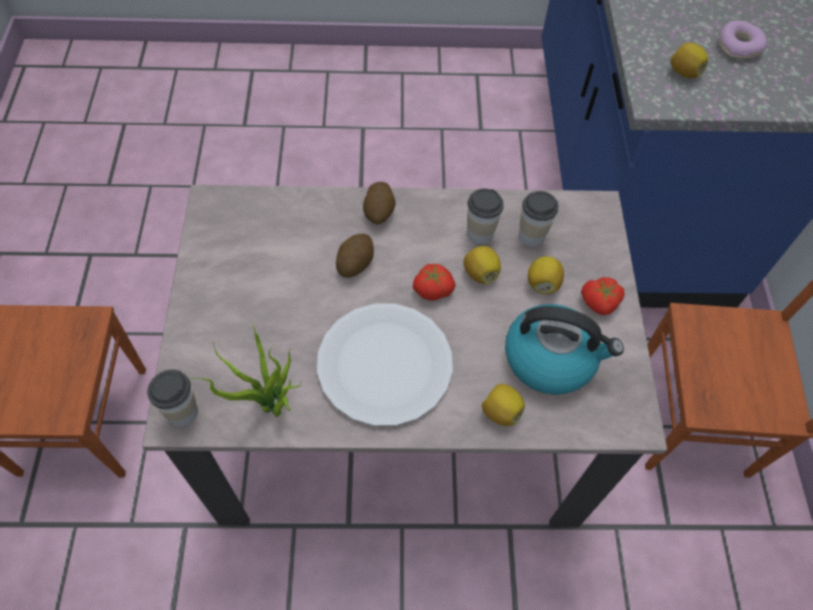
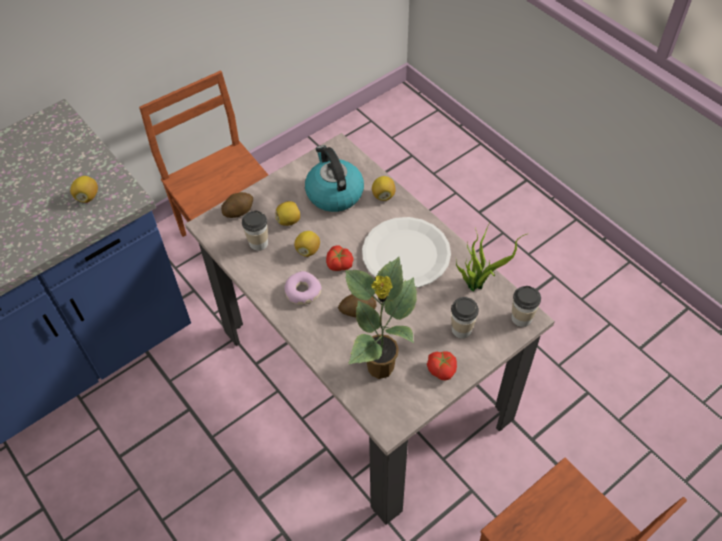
camera: 125 degrees left, 5 degrees down
(270, 236) = (380, 369): none -> potted plant
(379, 212) = (309, 326): potato -> potato (238, 211)
(480, 233) = (279, 267): cup -> cup (461, 329)
(599, 303) = (279, 192): tomato -> tomato (442, 369)
(738, 47) = (38, 183): donut -> donut (302, 292)

